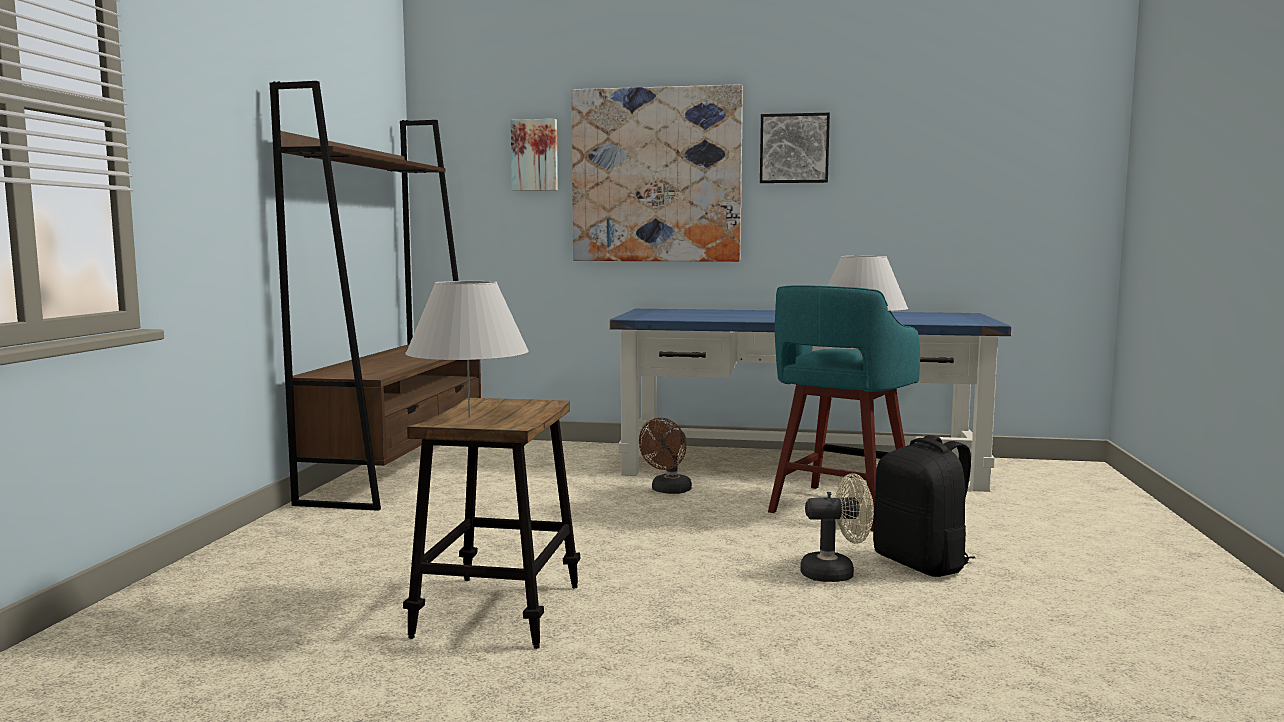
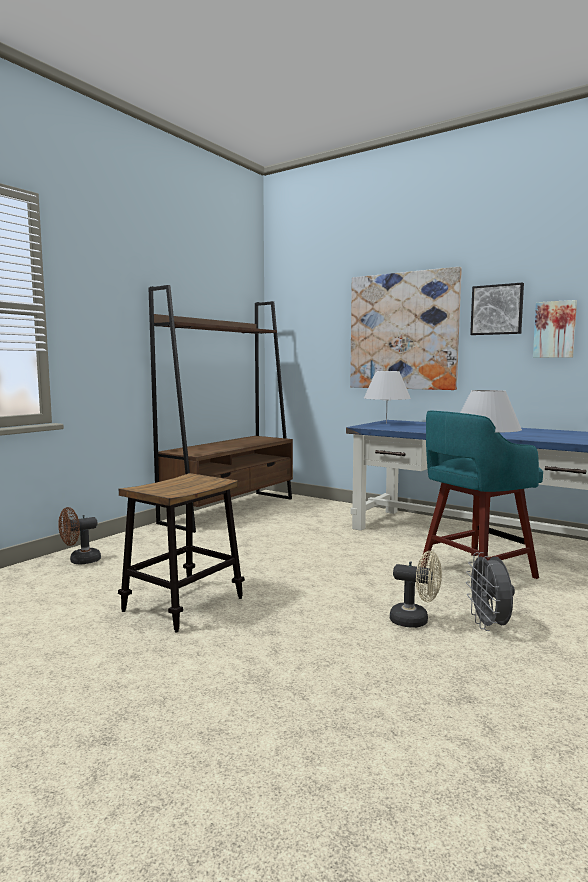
camera: 25 degrees right, 0 degrees up
(469, 417) = (165, 485): white table lamp -> white table lamp (386, 423)
(535, 155) = (331, 320): picture -> picture (554, 329)
(668, 491) = (369, 543): brown fan -> brown fan (80, 561)
(922, 564) = (489, 626): black backpack -> grey fan

